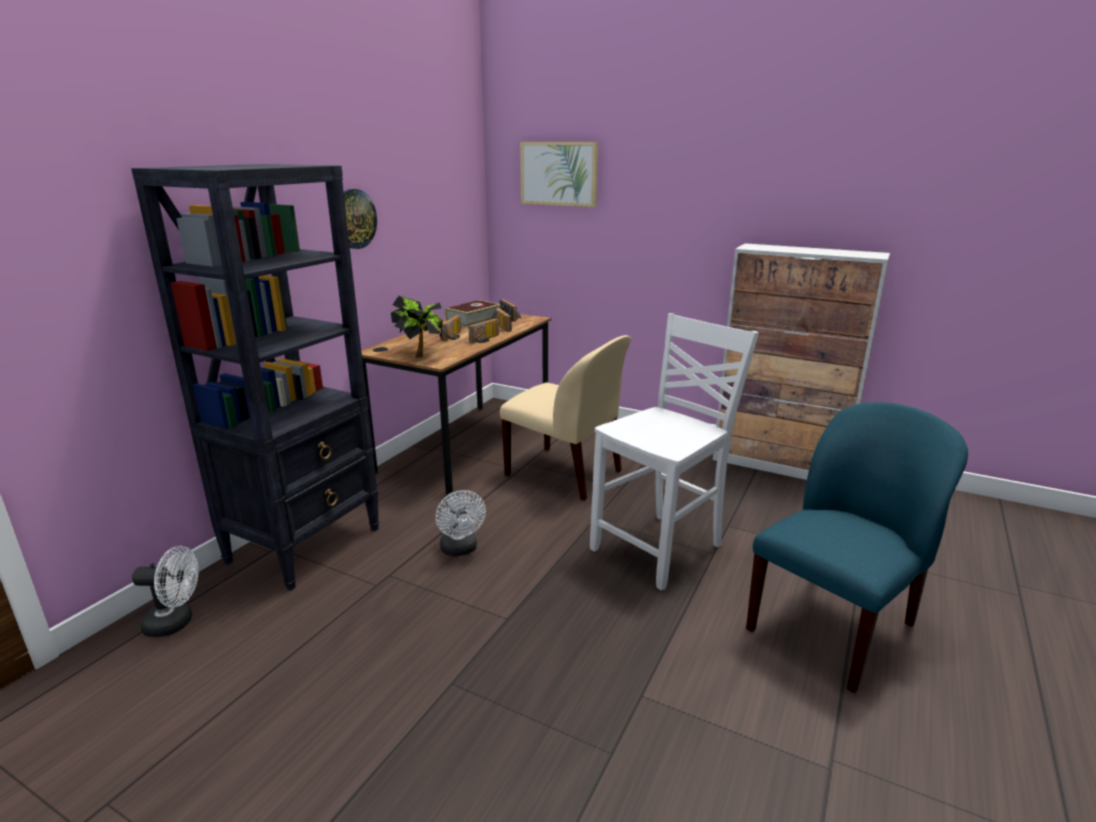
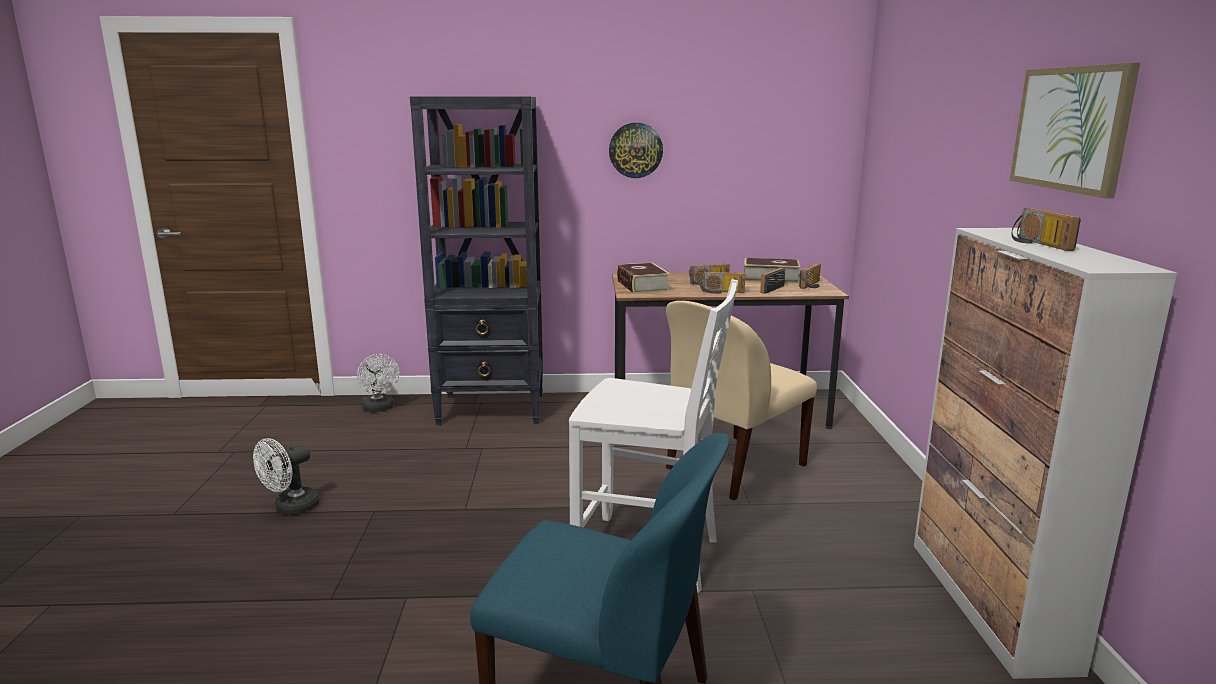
camera: 60 degrees right, 5 degrees down
(421, 354) = (642, 286): potted plant -> book
(460, 550) = (541, 462): white fan -> white fan (291, 508)
(559, 173) = (904, 117): picture -> picture (1071, 128)
(566, 474) = (733, 468): beige chair -> beige chair turned 45 degrees clockwise
(803, 250) = (1037, 244): none -> radio

